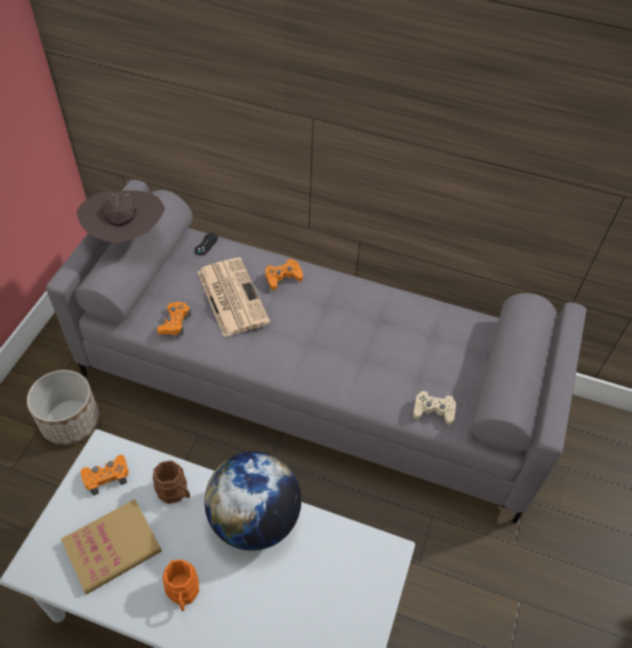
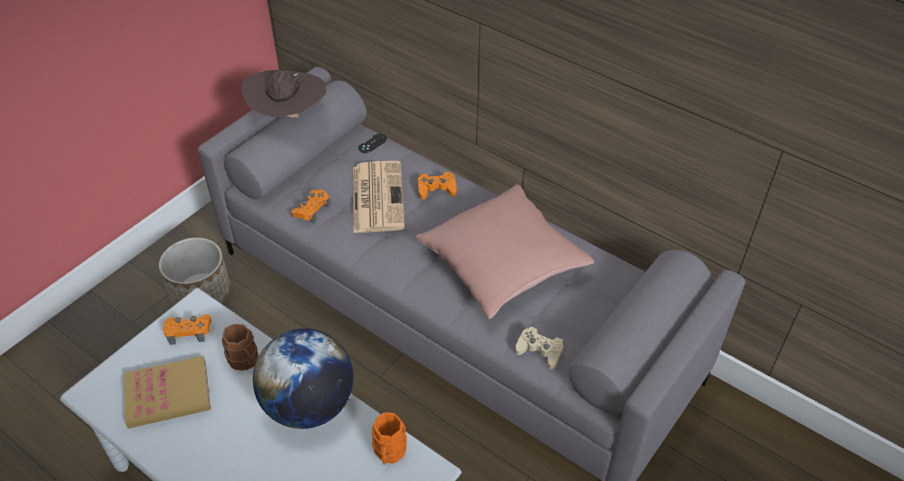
camera: 20 degrees right, 5 degrees down
(183, 593) = (214, 453): orange mug -> orange mug (389, 453)
(369, 336) = (503, 263): none -> pink pillow

